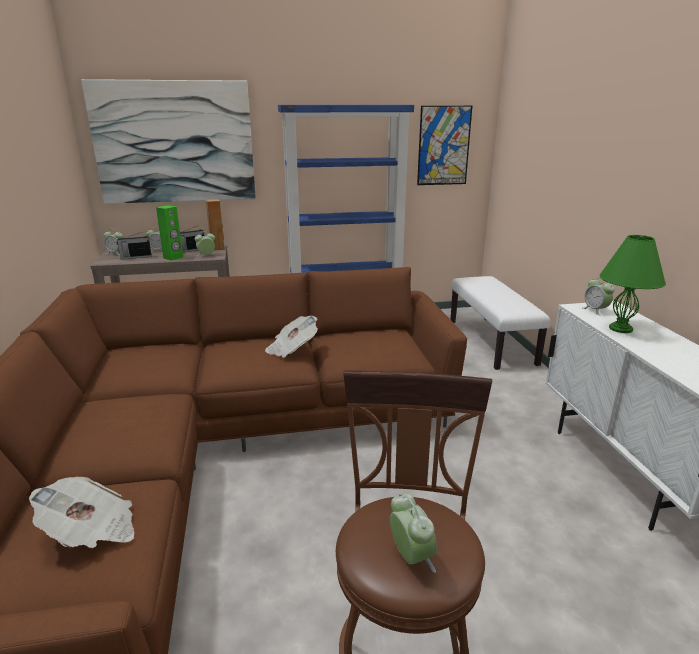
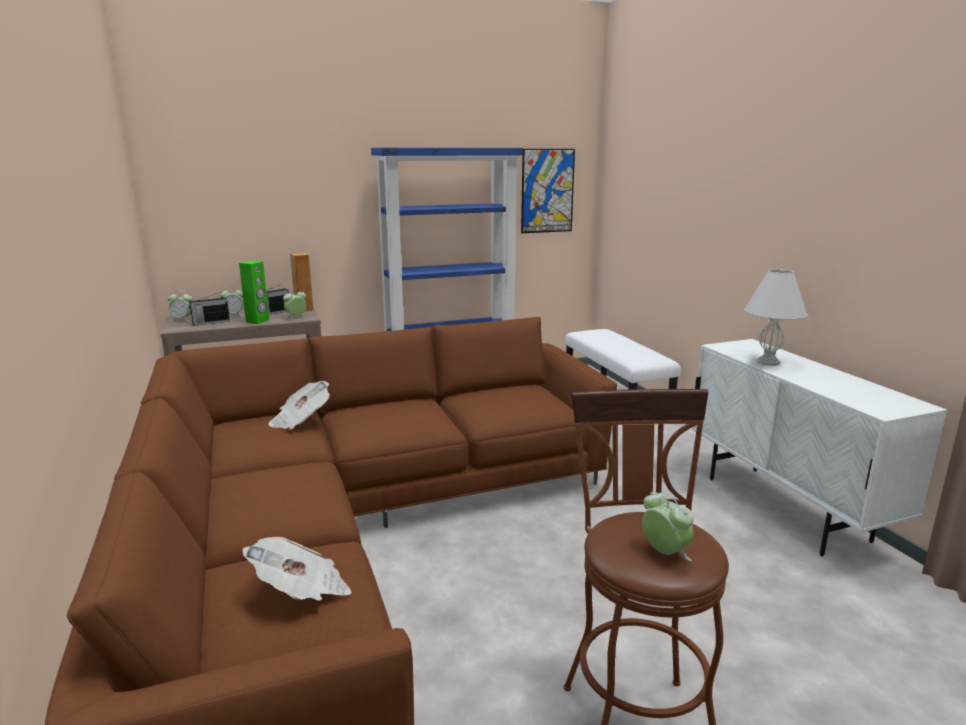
camera: 10 degrees left, 5 degrees down
(174, 142) = (252, 190): picture -> none
(292, 349) = (428, 409): newspaper -> newspaper (300, 420)
(595, 310) = (738, 348): alarm clock -> none
(620, 328) = (767, 362): green table lamp -> white table lamp

